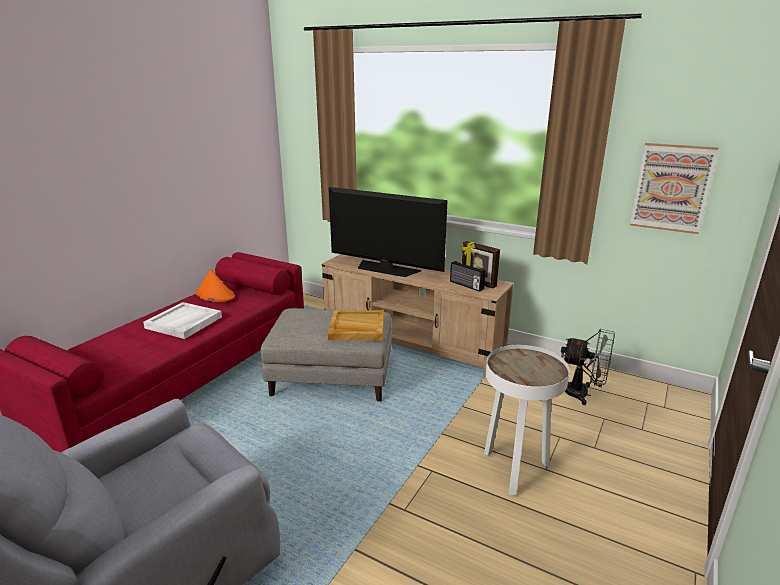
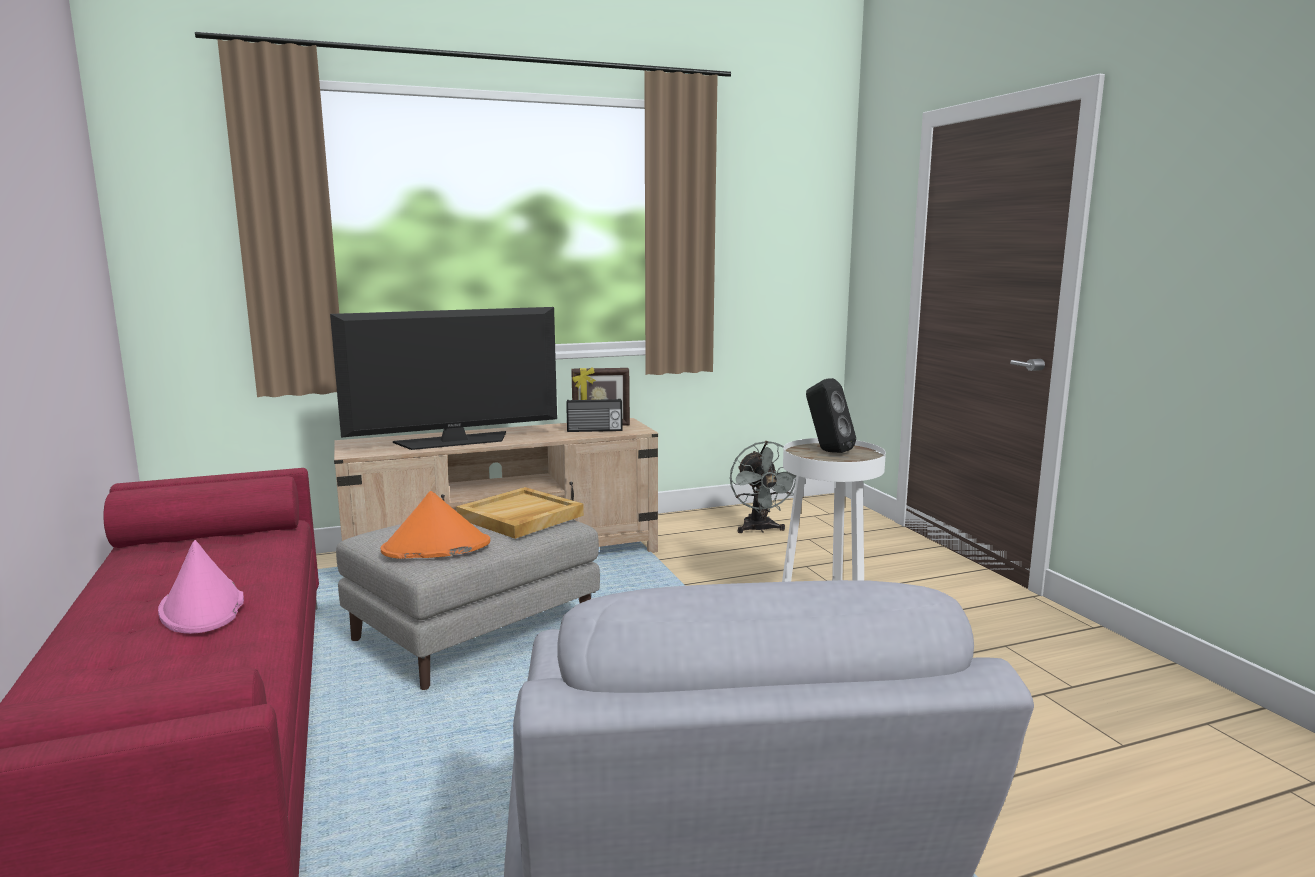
camera: 50 degrees left, 10 degrees down
(184, 323) = (202, 608): white tray -> pink hat
(215, 295) = (162, 562): orange hat -> orange hat (435, 547)
(529, 363) = (827, 451): none -> black speaker
(583, 394) = (760, 530): grey fan -> grey fan turned 105 degrees clockwise
(672, 188) = (772, 267): picture -> none

